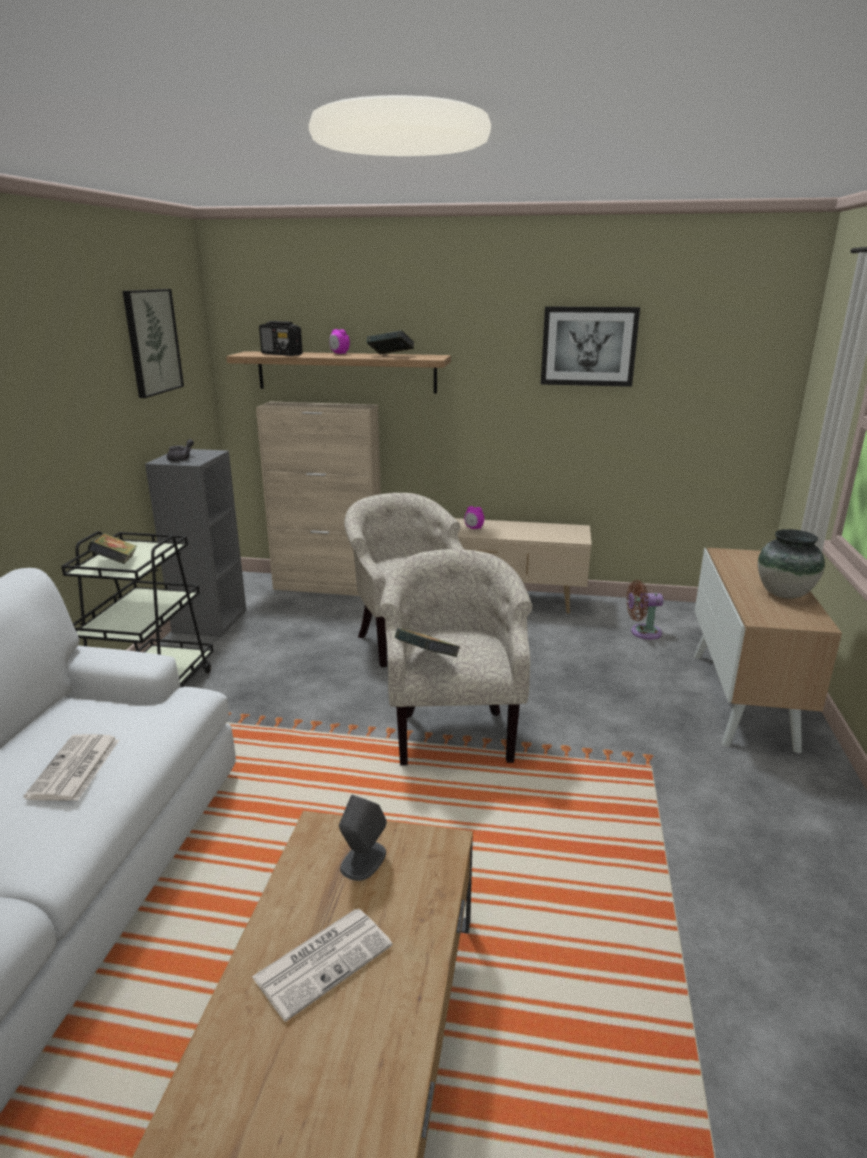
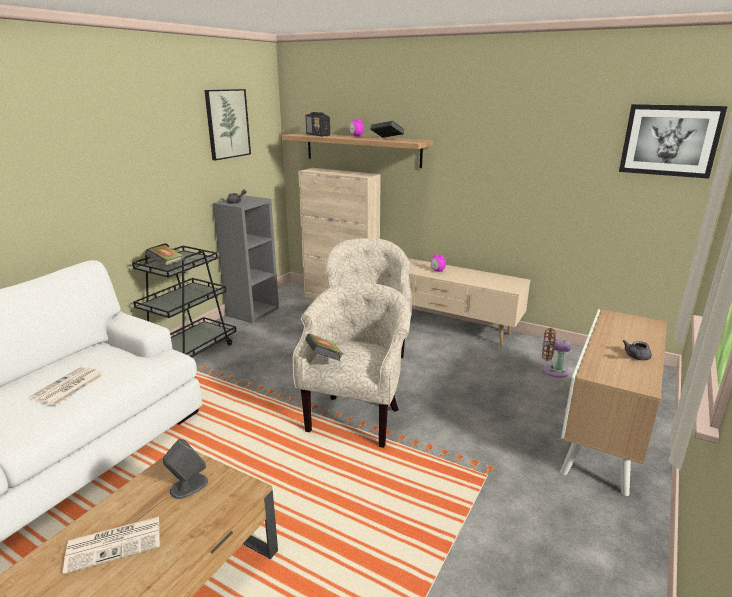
camera: 20 degrees right, 0 degrees up
(588, 346) = (536, 137): picture -> picture (670, 140)
(784, 594) = (635, 357): vase -> grey teapot

